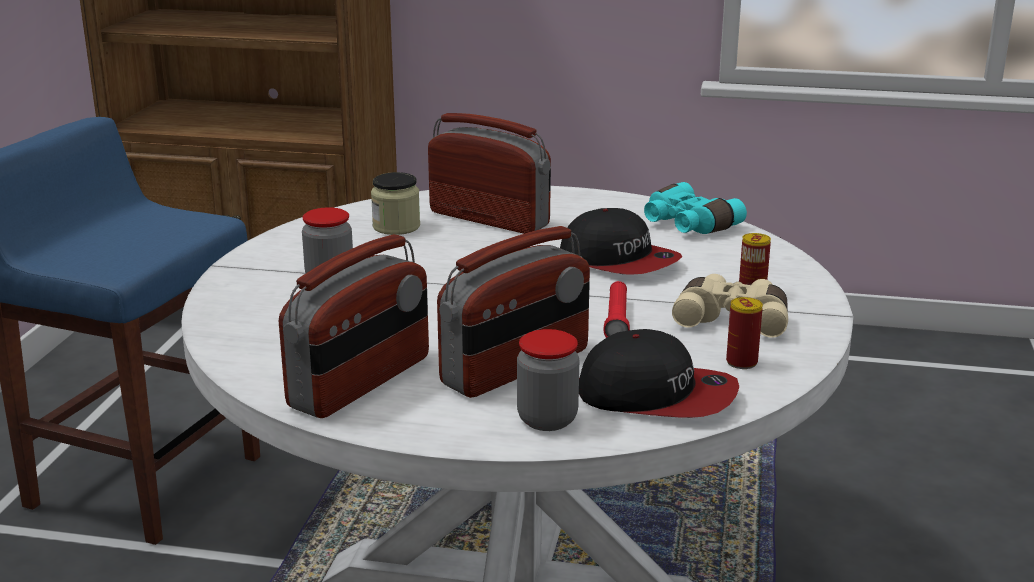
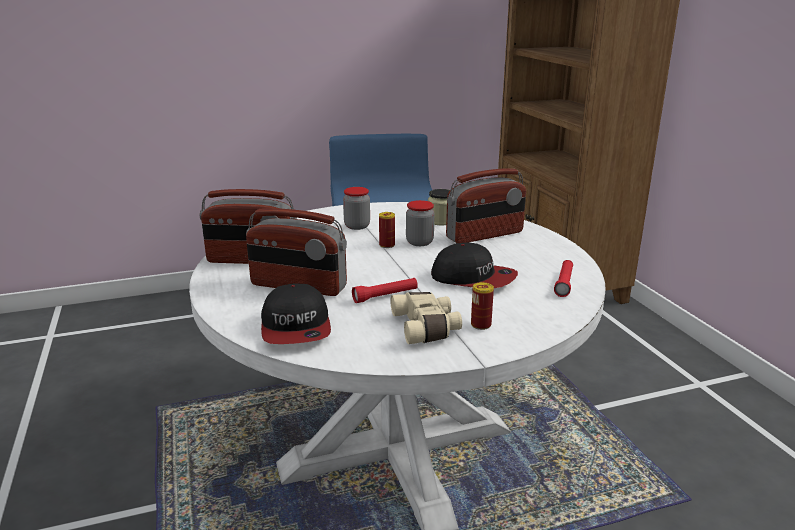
camera: 60 degrees right, 0 degrees up
(489, 219) = (485, 235): radio -> radio turned 60 degrees clockwise
(547, 420) = (244, 307): jar -> jar (419, 242)
(619, 261) = (473, 278): cap -> cap turned 75 degrees counterclockwise
(687, 225) = (564, 283): turquoise binoculars -> red flashlight
(741, 362) = (365, 342): can -> can (387, 245)

